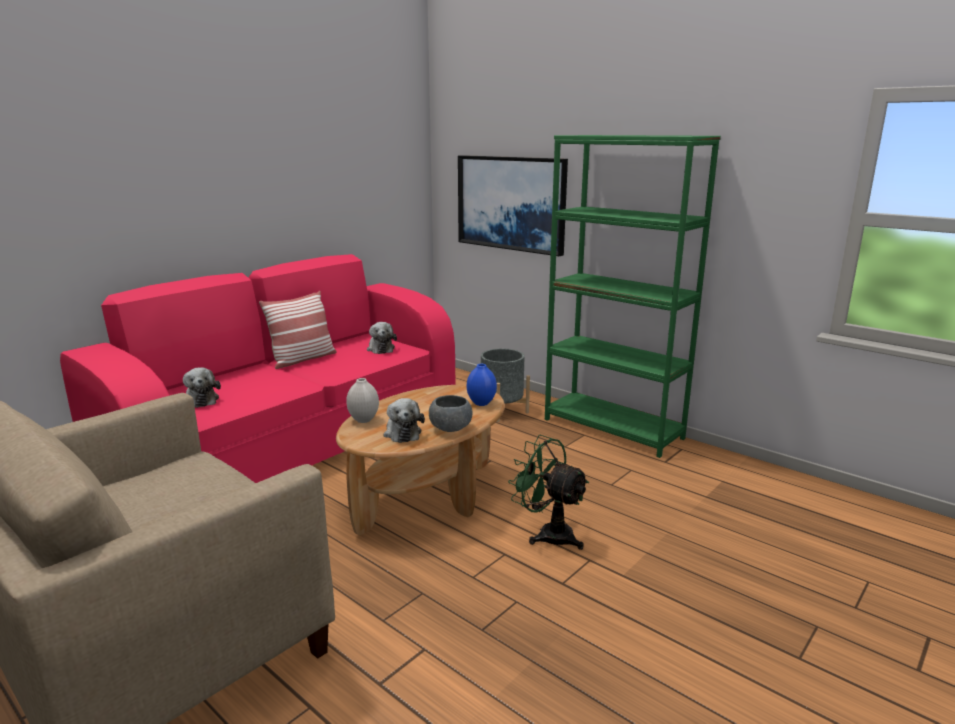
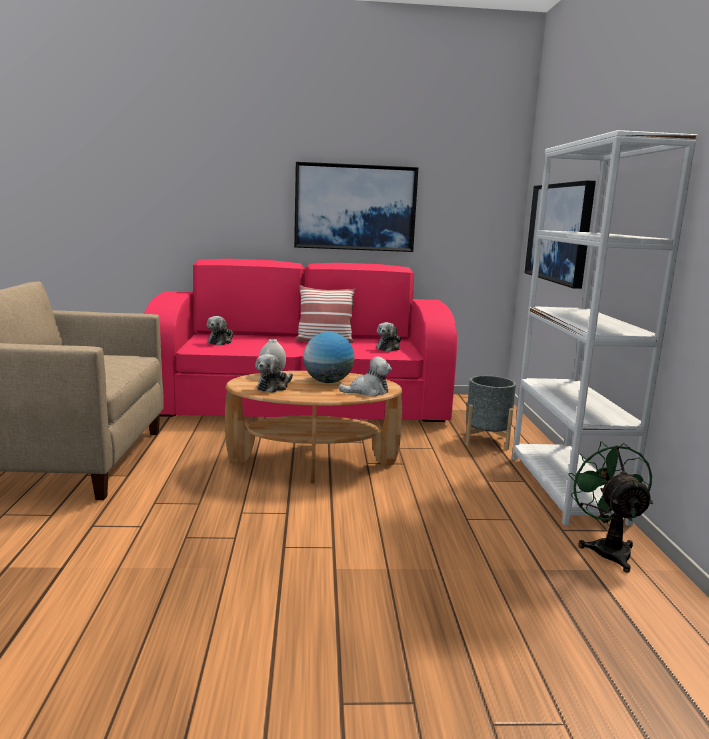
camera: 45 degrees right, 5 degrees down
(284, 193) = (355, 207): none -> picture
(428, 407) = (328, 382): none -> globe
(451, 428) = (307, 395): grey bowl -> none
(481, 403) = (367, 391): blue vase -> plush toy
(548, 533) = (341, 519): green fan -> green fan (607, 548)
(613, 429) = (565, 488): green bookcase -> white bookcase

